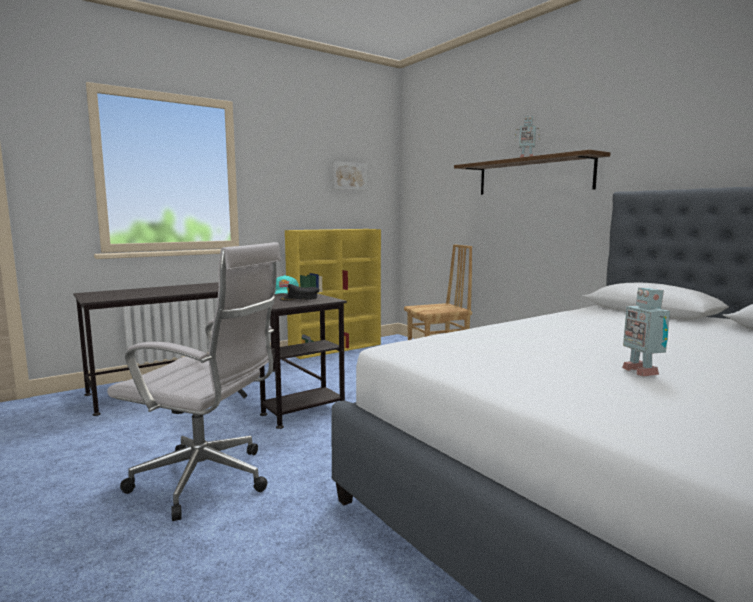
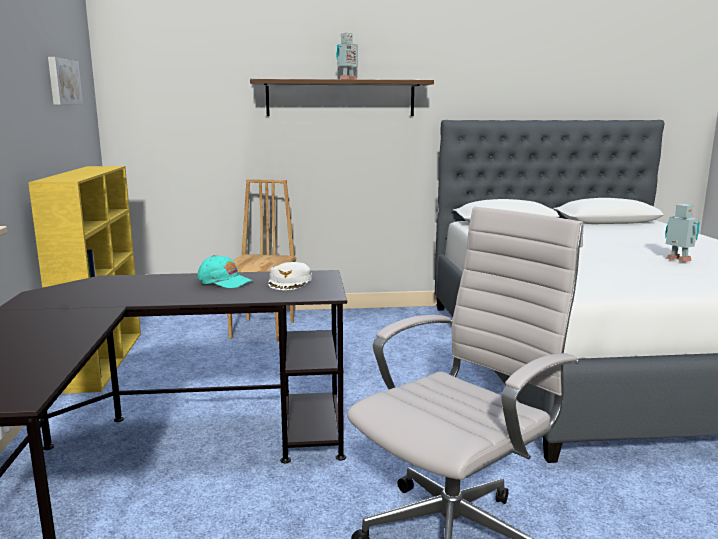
camera: 60 degrees left, 5 degrees up
(299, 298) = (290, 282): black cap -> white cap
(641, 371) = (678, 260): toy robot -> toy robot turned 135 degrees counterclockwise

